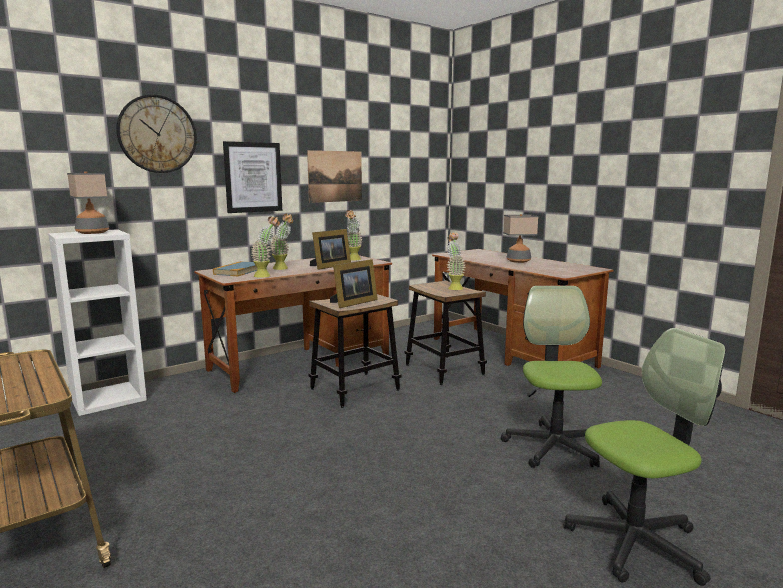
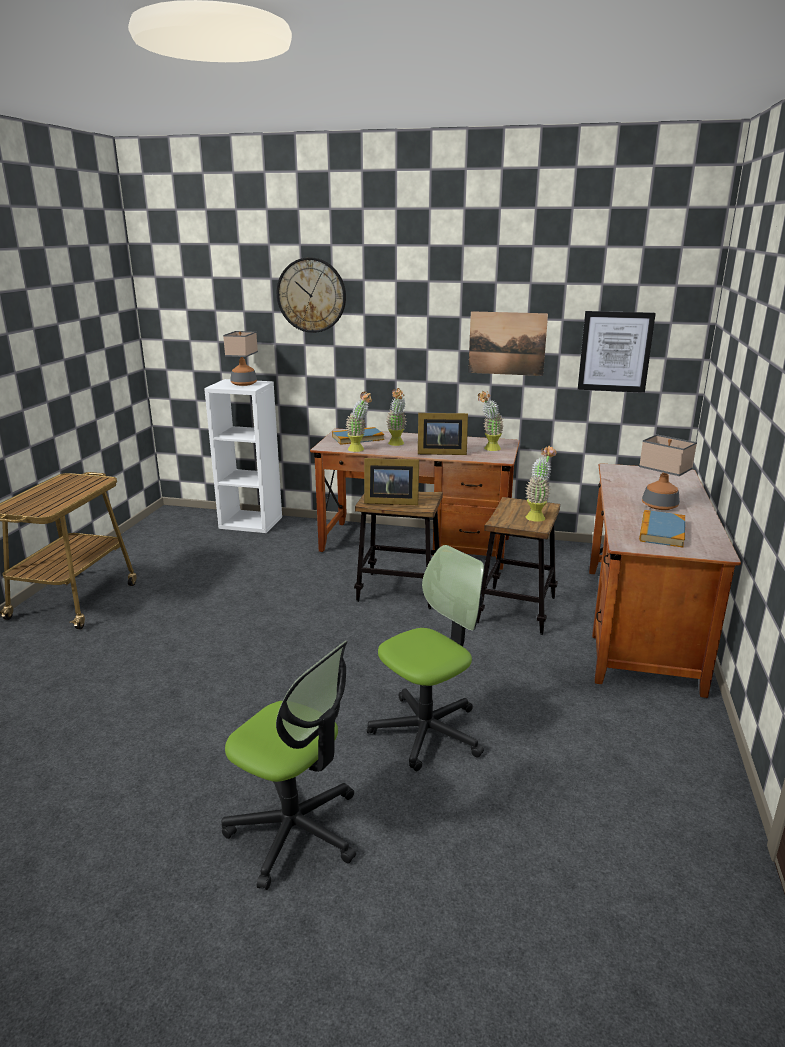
camera: 50 degrees right, 10 degrees up
(253, 177) = (403, 340): picture -> picture (615, 351)
(555, 268) = (661, 531): none -> book

